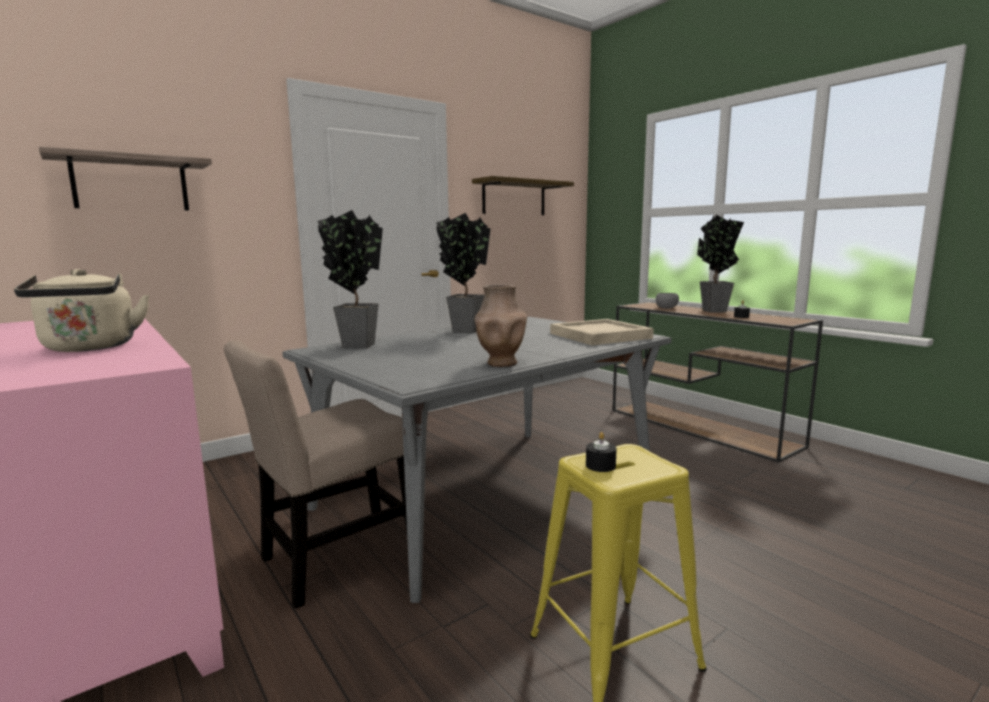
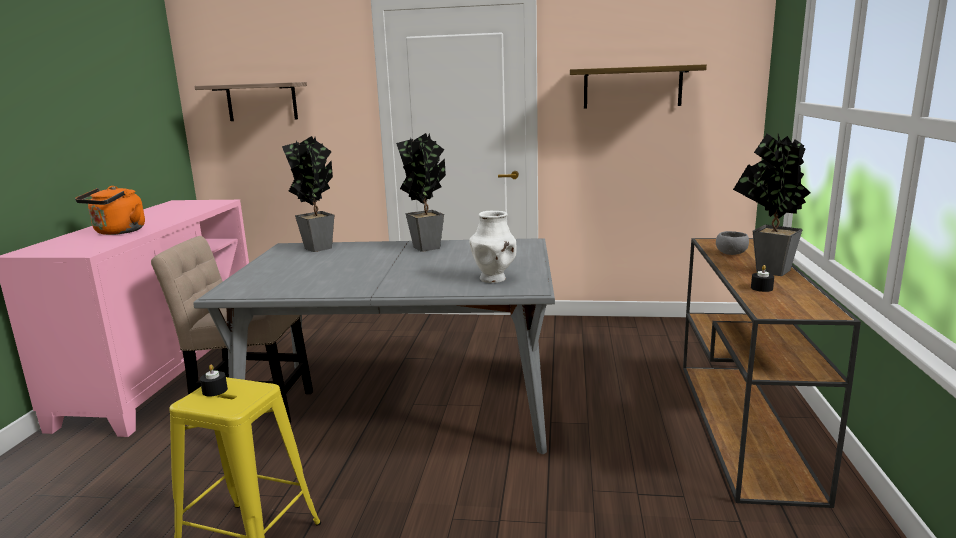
camera: 45 degrees right, 5 degrees up
(89, 348) = (118, 232): beige kettle -> orange kettle
(501, 363) = (321, 289): brown vase -> none
(599, 336) = (493, 279): beige tray -> white vase

